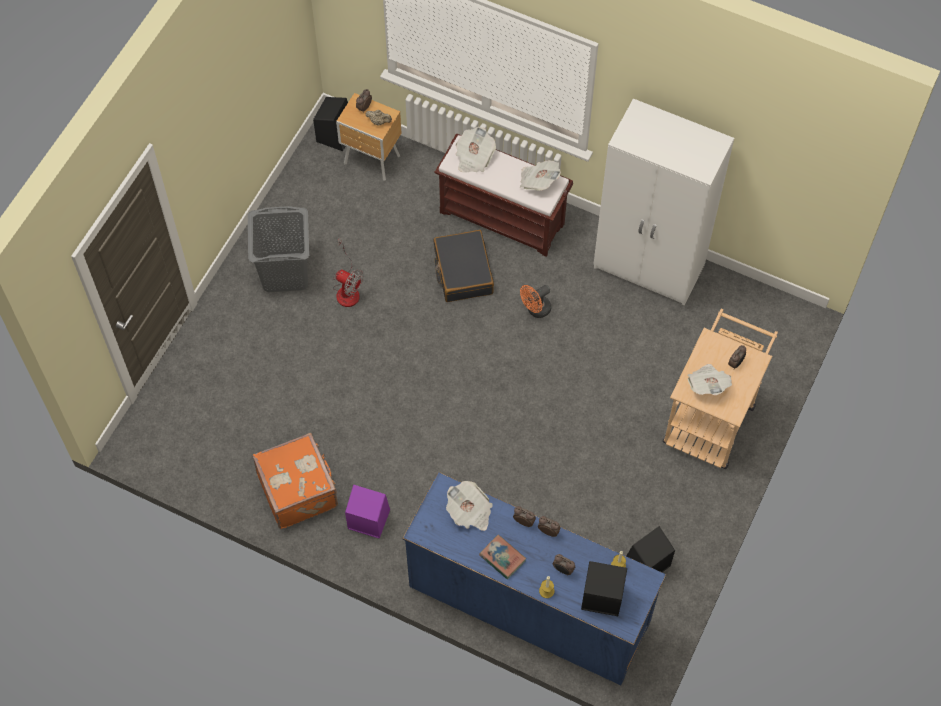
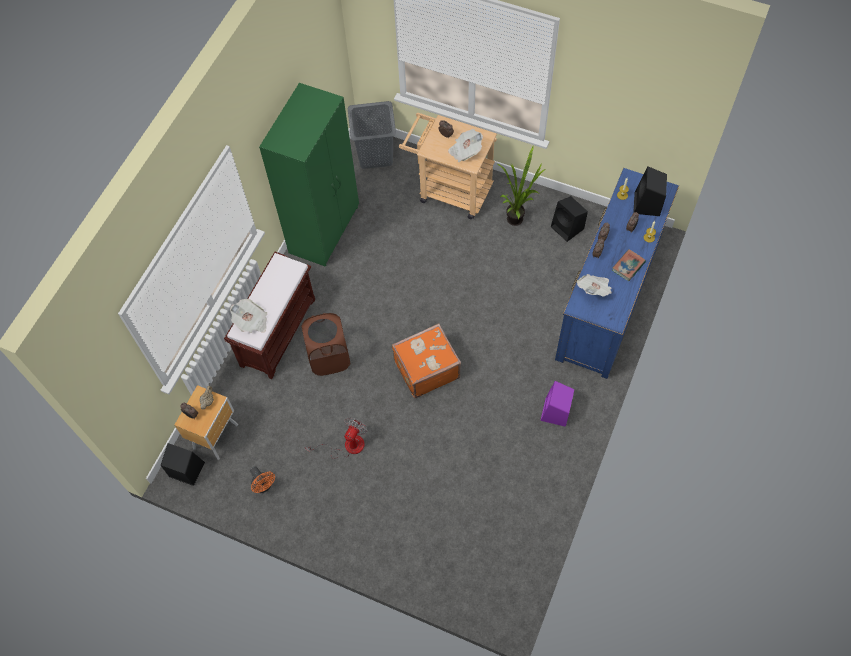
camera: 90 degrees left, 0 degrees up
(284, 273) = (331, 499): grey laundry basket -> grey laundry basket (375, 155)
(299, 490) = (536, 466): orange suitcase -> orange suitcase (426, 369)
(463, 272) = (329, 358): black suitcase -> brown laundry basket
(535, 310) = (364, 304): orange fan -> orange fan (264, 486)
(538, 181) = (276, 273): newspaper -> none
(649, 268) = (325, 230): white wardrobe -> green wardrobe
(664, 500) = (518, 218): none -> potted plant

